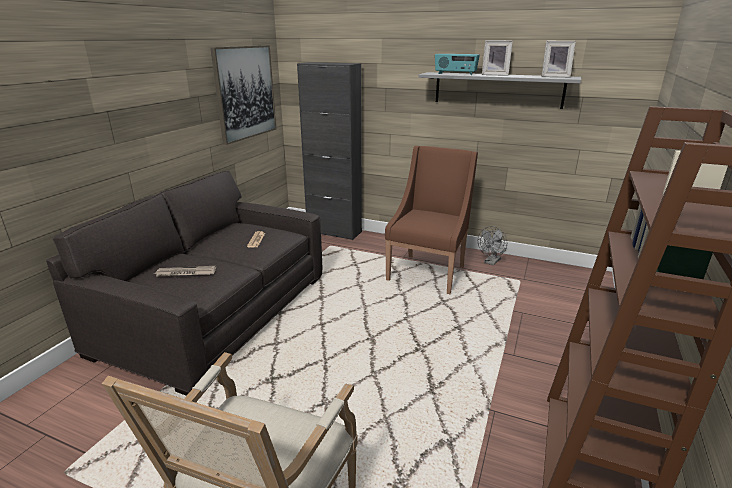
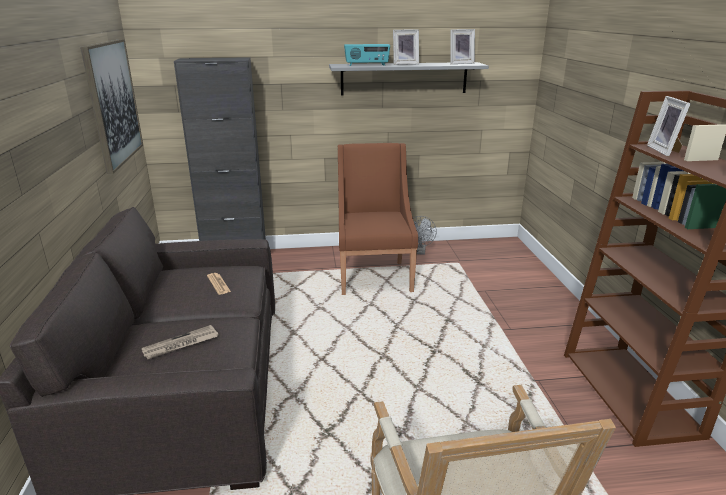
camera: 30 degrees left, 0 degrees up
(660, 182) = (665, 151): none -> picture frame

